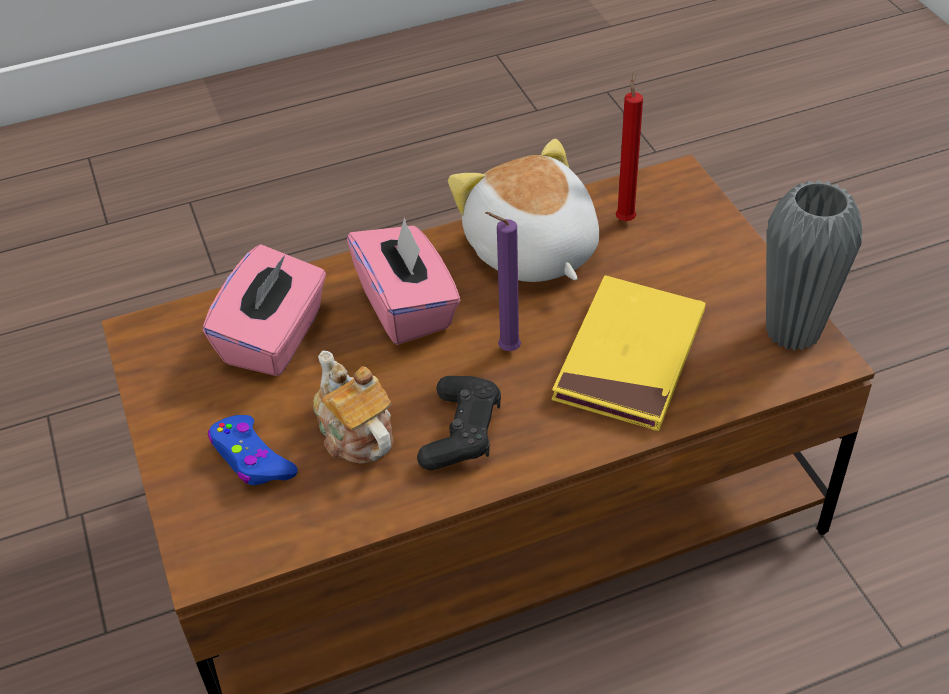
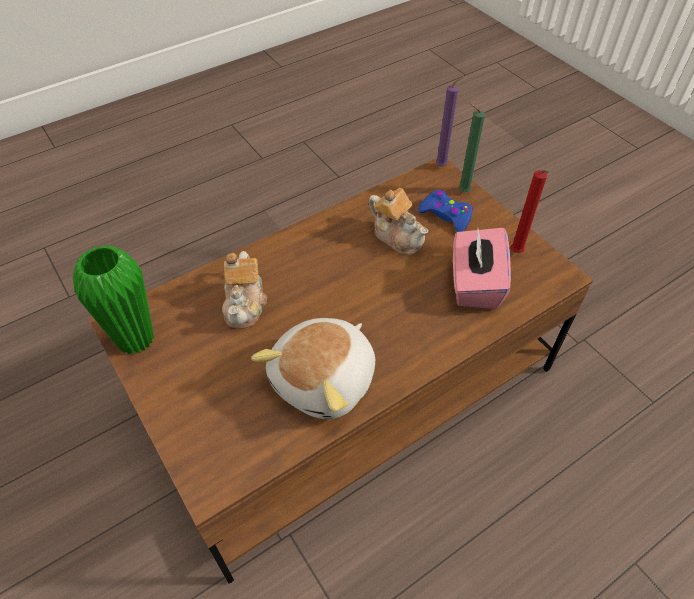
camera: 165 degrees right, 5 degrees up
(193, 506) = (461, 191): none -> green candle
(407, 307) = (400, 319): pink tissue box -> none
(461, 432) = (338, 244): black game controller -> none
(505, 350) = (326, 298): purple candle -> purple candle (443, 166)
(531, 251) = (325, 380): plush toy -> plush toy turned 75 degrees clockwise
(625, 218) = (255, 427): red candle -> red candle (516, 253)
(629, 358) = (245, 304): yellow book -> teapot
(792, 332) = (135, 339): grey vase -> green vase

